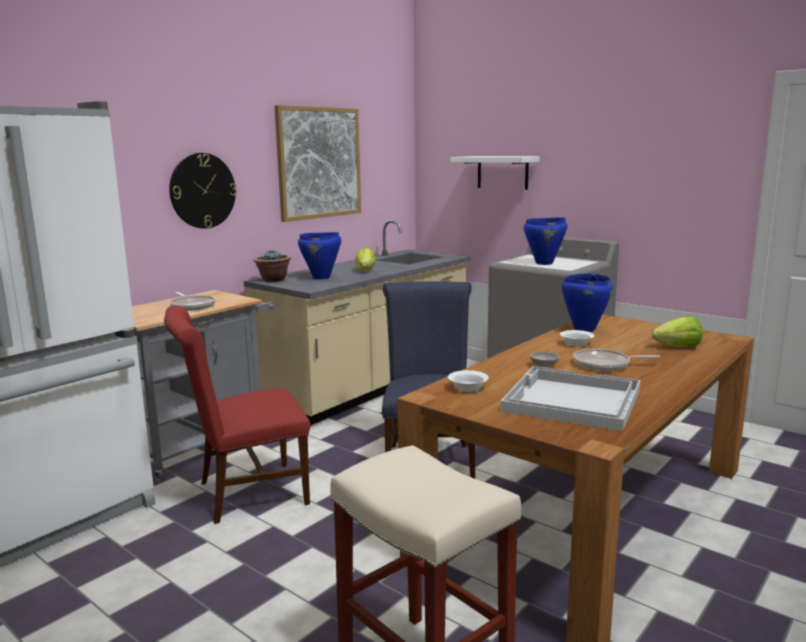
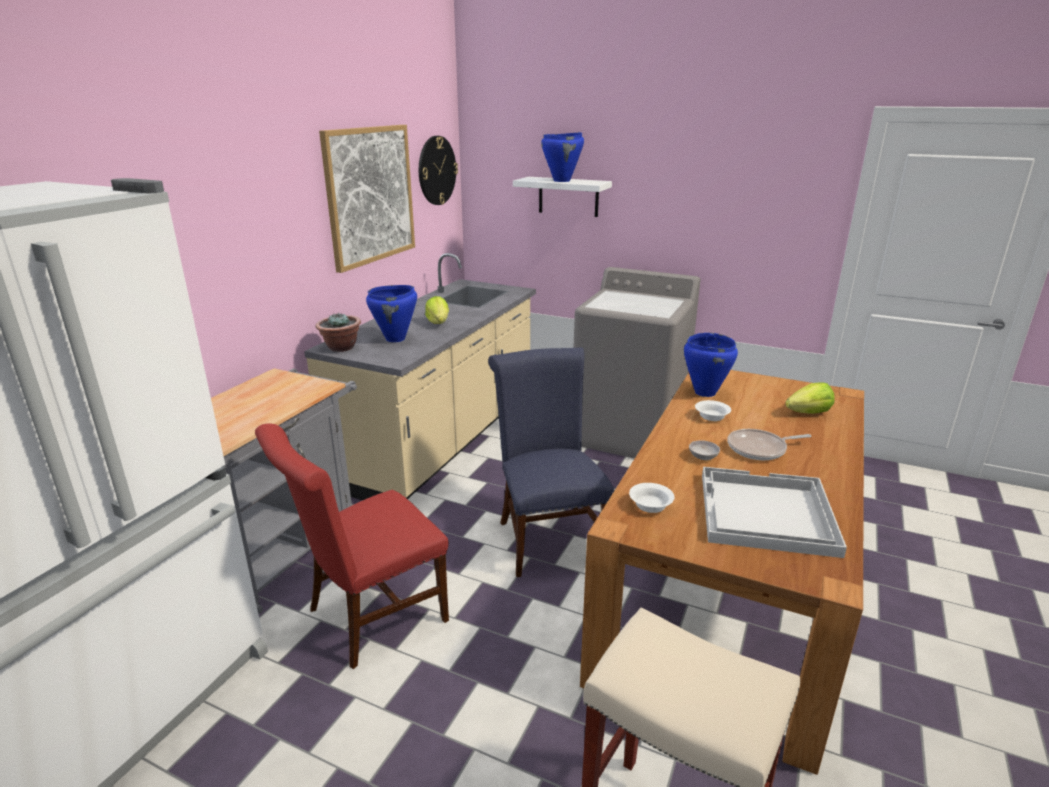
camera: 15 degrees left, 10 degrees up
(192, 306) = (265, 404): frying pan -> none
(202, 191) = (249, 251): wall clock -> wall clock (436, 170)
(544, 263) = (633, 306): blue cooking pot -> blue cooking pot (562, 181)

